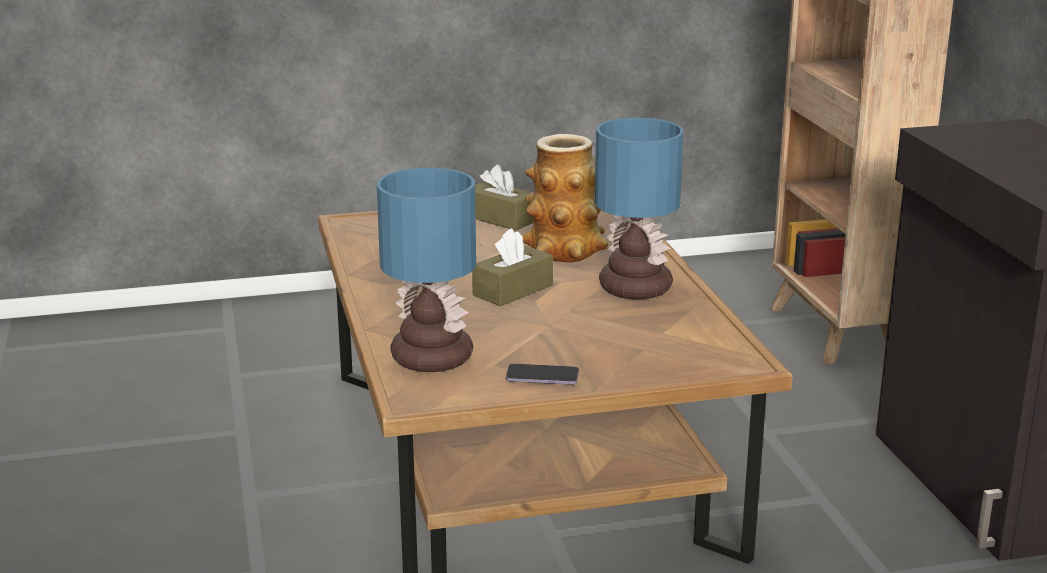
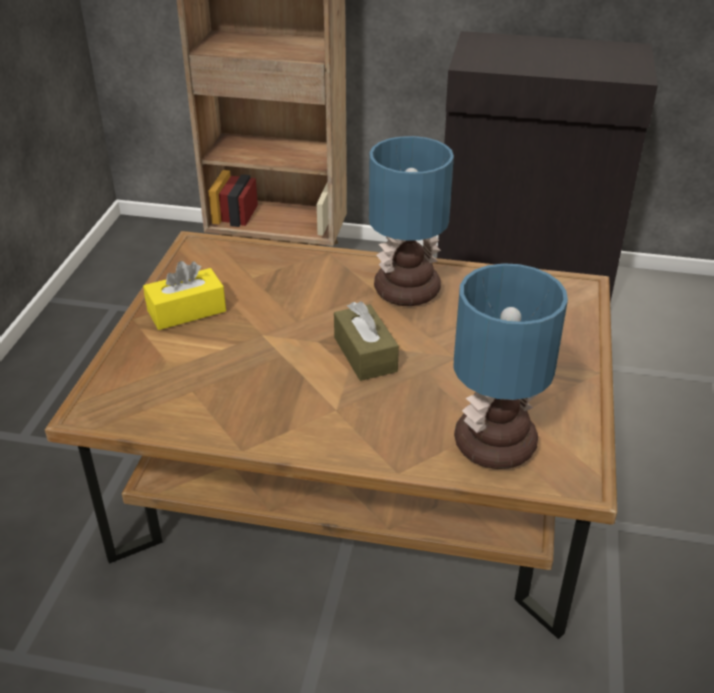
camera: 65 degrees left, 15 degrees up
(501, 218) = (186, 311): brown tissue box -> yellow tissue box
(542, 377) = (564, 391): phone -> none
(565, 251) = (297, 300): vase -> none

